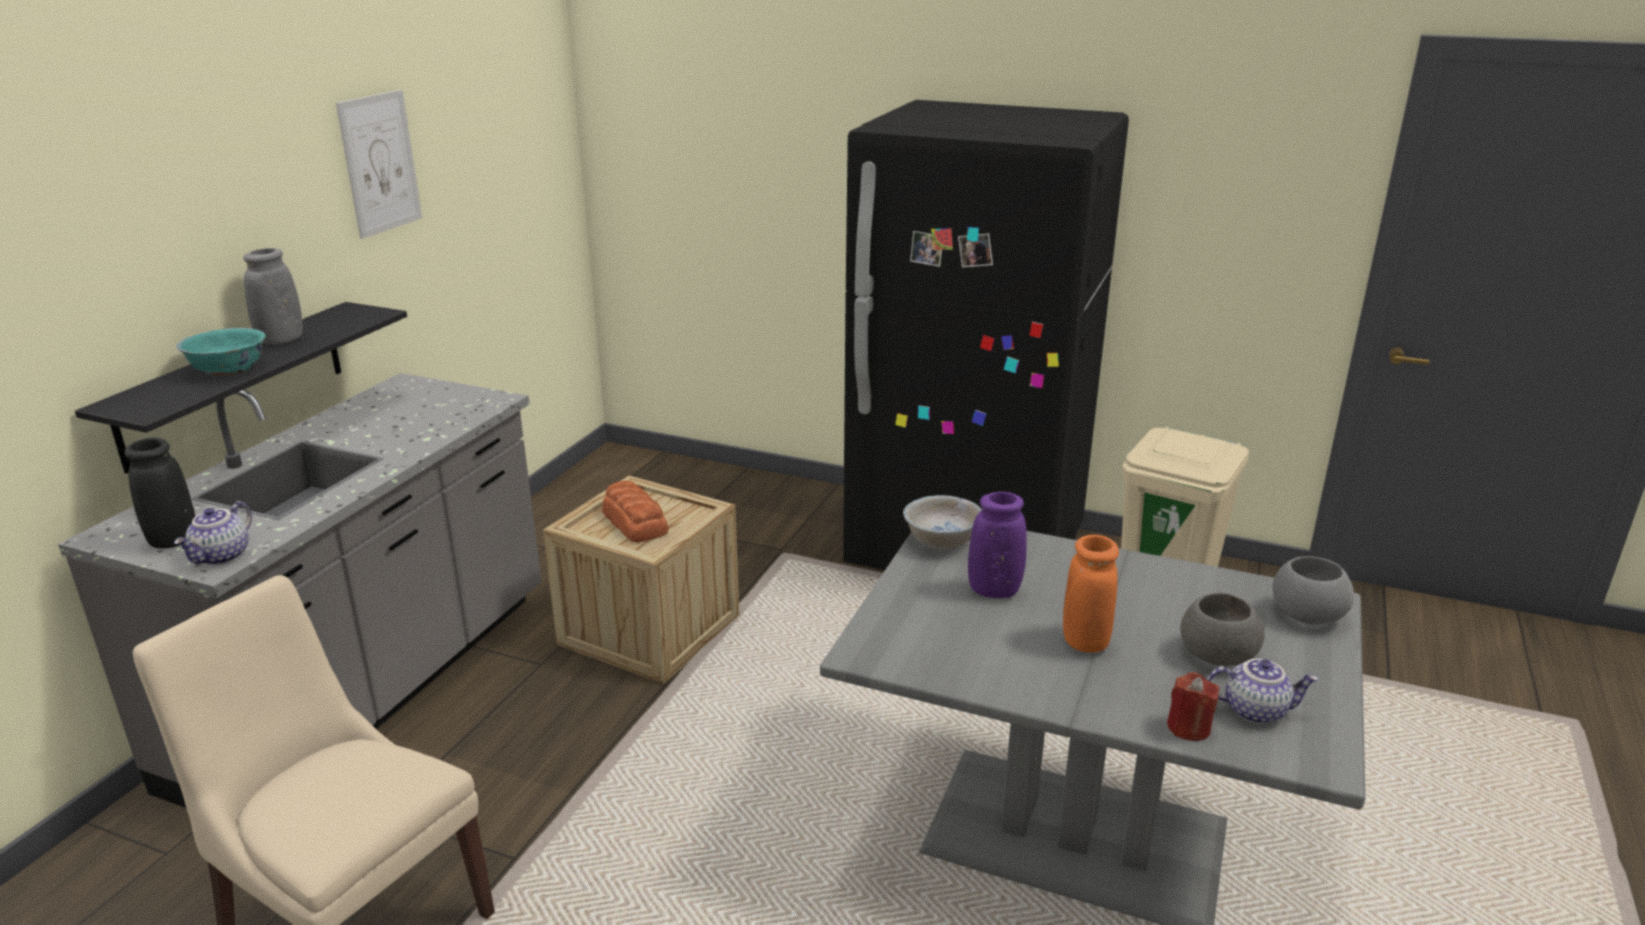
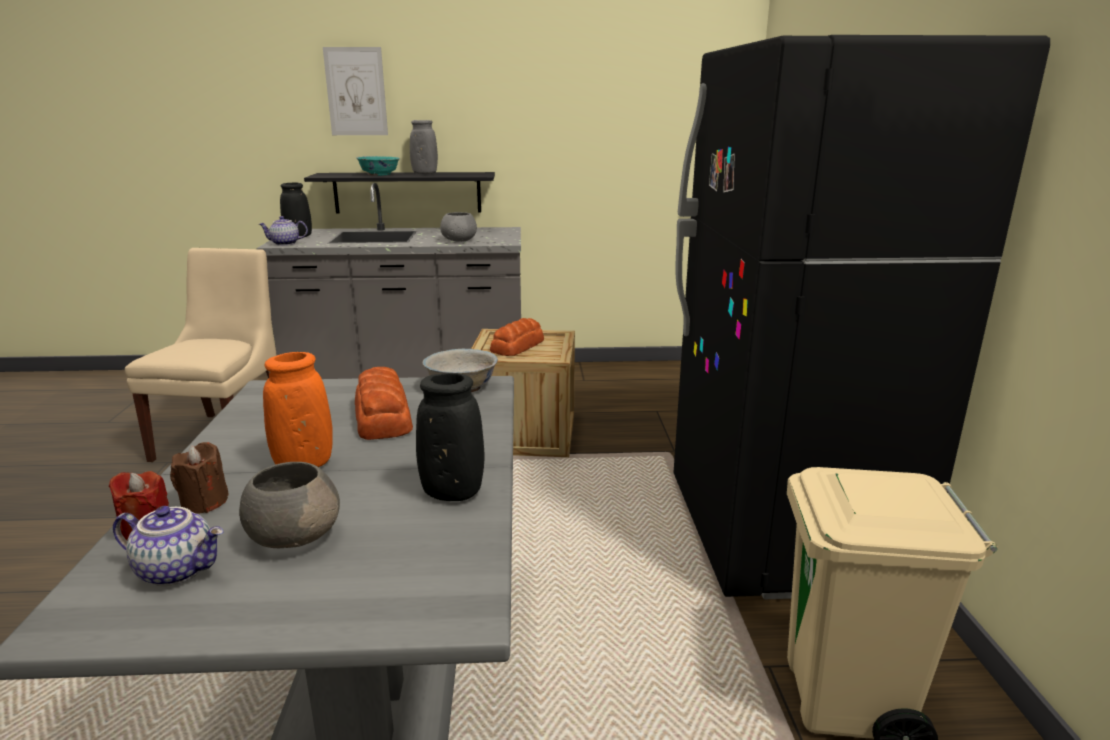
camera: 65 degrees right, 5 degrees down
(380, 163) = (541, 94): picture -> picture (356, 92)
(994, 590) = (383, 416): purple vase -> bread
(1144, 697) = (204, 502): none -> brown candle
(1167, 579) = (453, 492): none -> black vase
(1255, 710) = (178, 569): teapot -> teapot turned 60 degrees counterclockwise
(1306, 614) = (415, 595): grey bowl -> grey bowl (459, 240)

